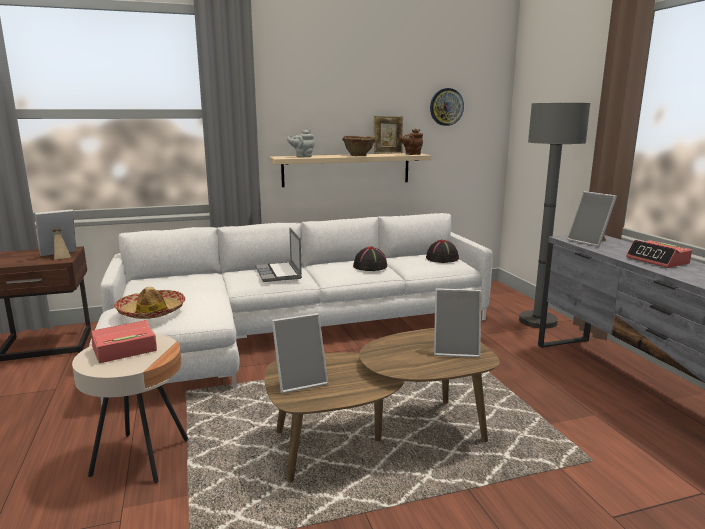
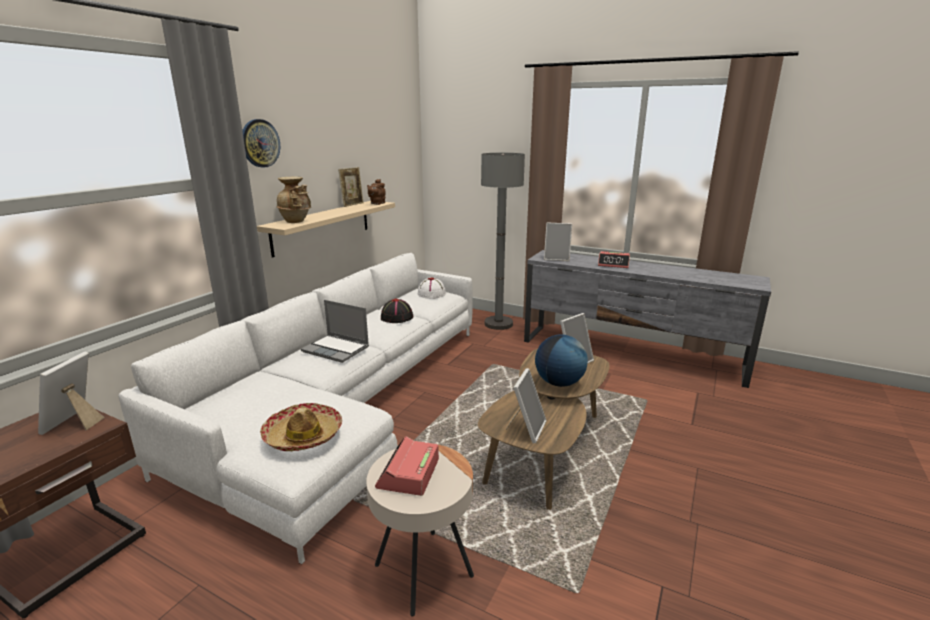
camera: 45 degrees left, 5 degrees up
(302, 156) = (296, 221): grey teapot -> beige vase
(359, 155) = (341, 211): brown bowl -> none
(396, 359) = (559, 383): none -> globe
(442, 258) = (432, 293): black hat -> white hat
(446, 107) = (385, 155): wall clock -> wall clock (260, 143)

